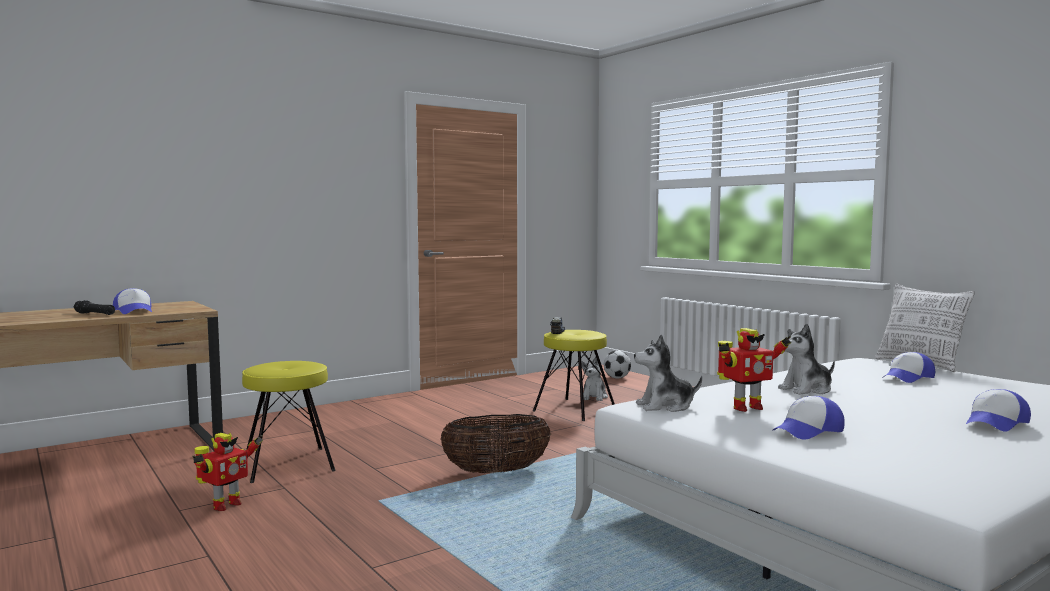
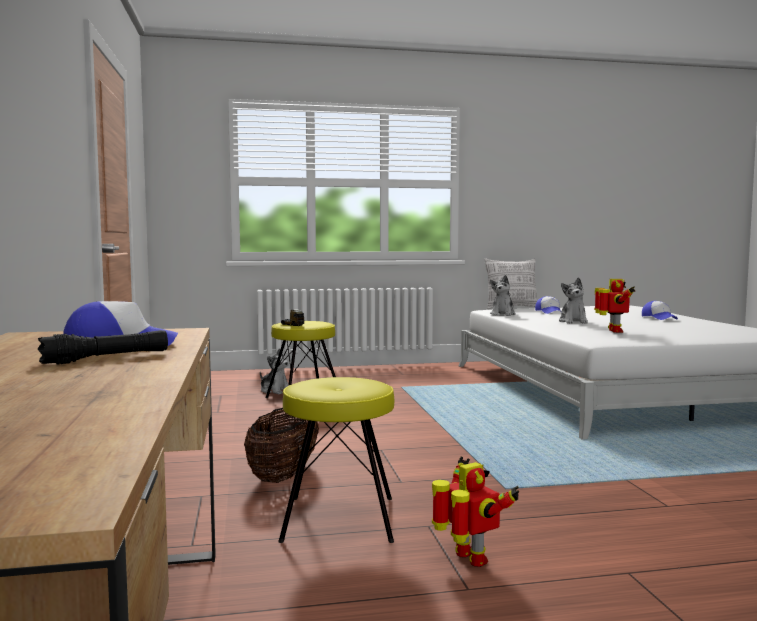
camera: 65 degrees left, 0 degrees up
(496, 472) = (457, 444): basket -> basket (283, 476)
(617, 378) = (224, 376): football -> none
(665, 406) = (601, 338): plush toy -> plush toy (502, 314)
(808, 431) = (672, 332): cap -> none

